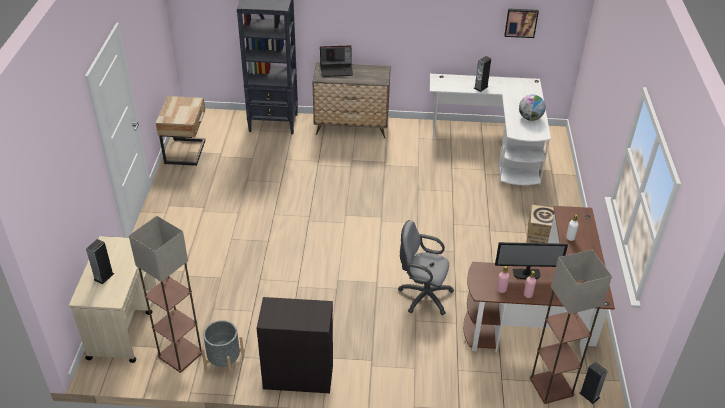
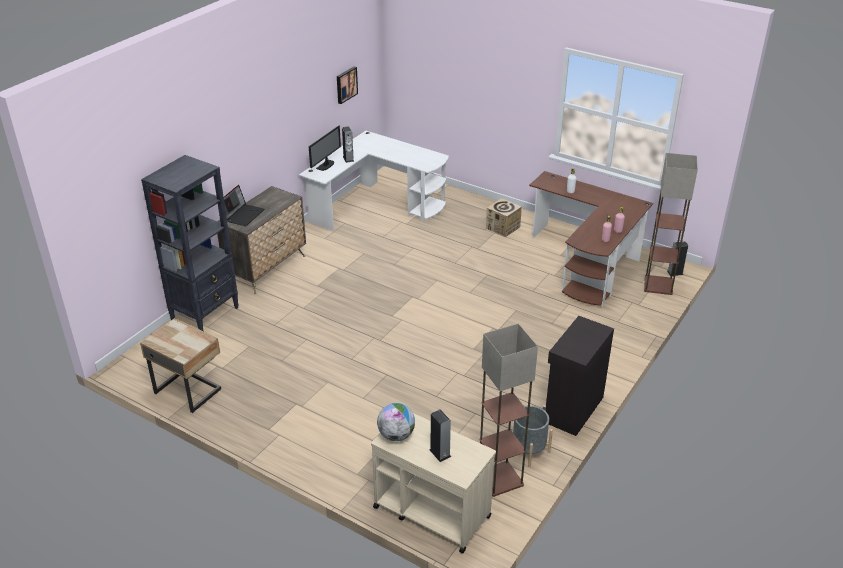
camera: 60 degrees left, 5 degrees down
(422, 296) = (526, 309): grey office chair -> none
(526, 274) = (596, 223): monitor -> monitor (326, 165)
(530, 118) = (414, 154): globe -> globe (396, 435)

